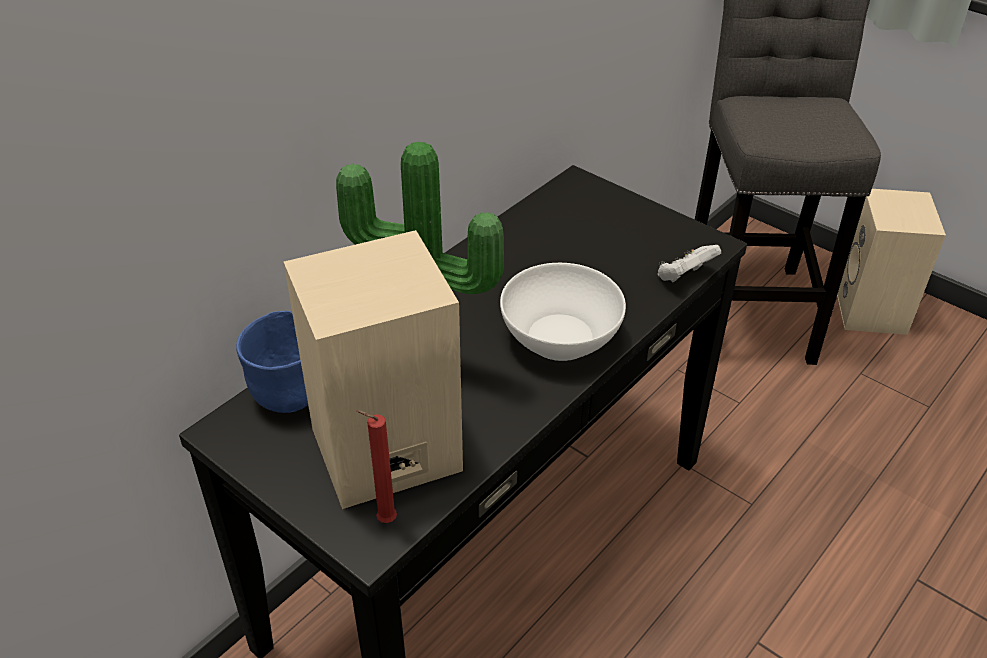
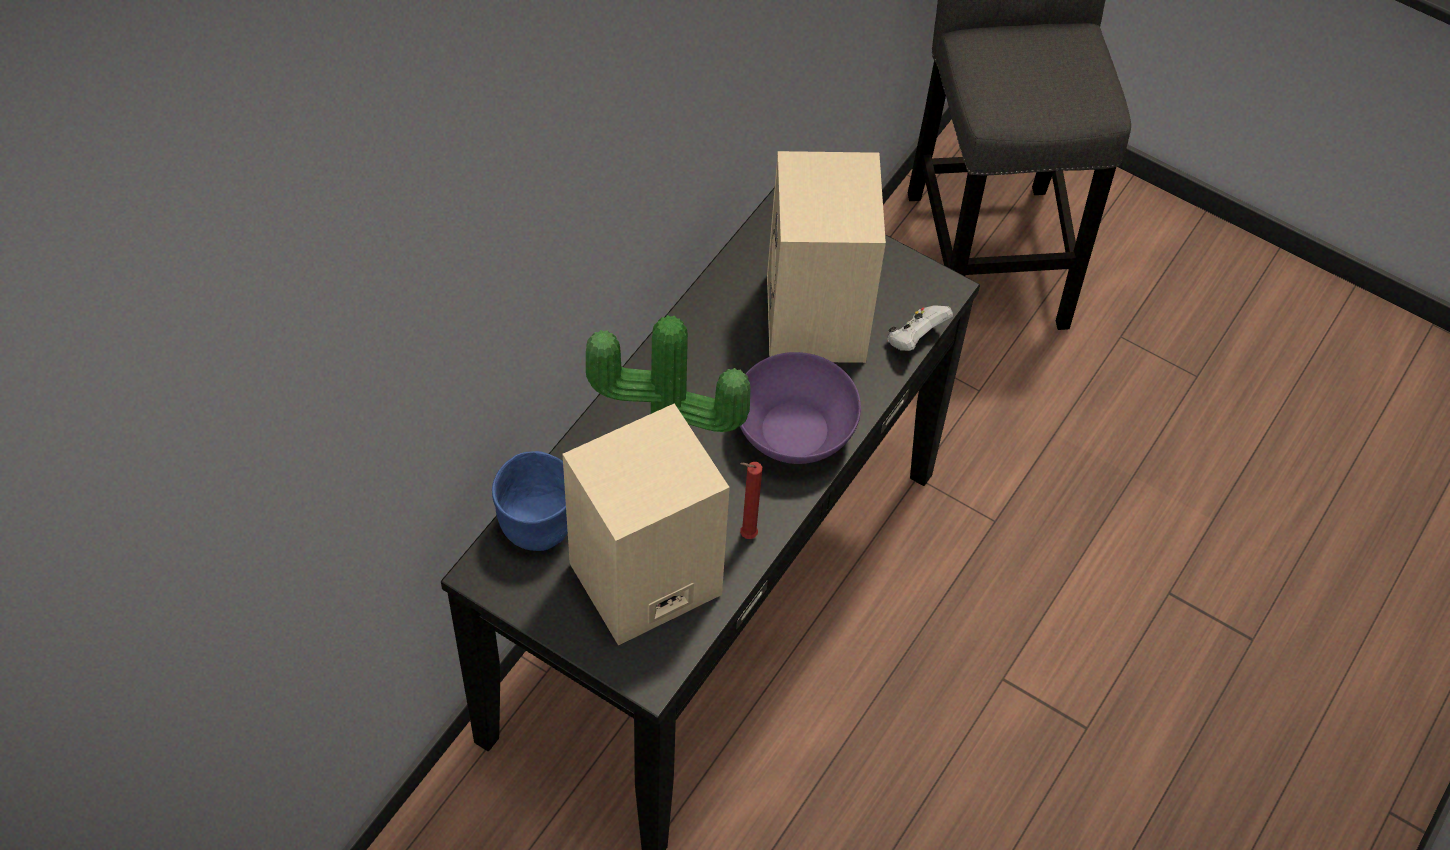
camera: 10 degrees left, 15 degrees up
(383, 520) = (658, 653): red candle -> red candle (745, 535)
(561, 337) = (795, 430): white bowl -> purple bowl
(872, 311) = (1138, 243): beige speaker -> beige speaker (818, 320)

